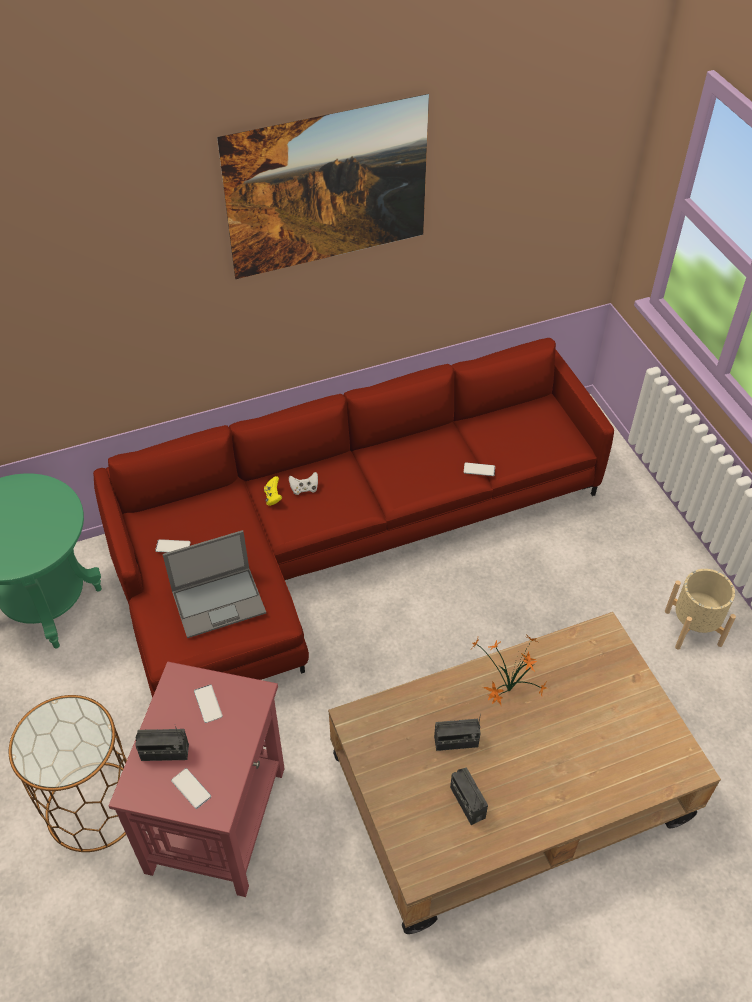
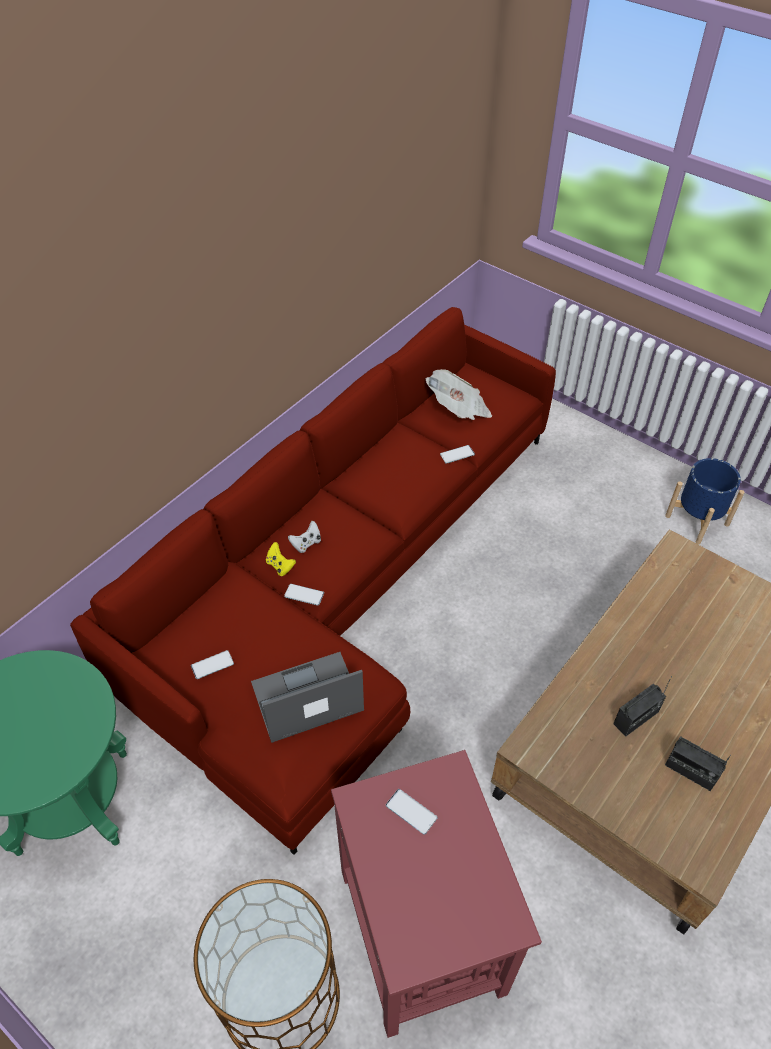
camera: 30 degrees left, 0 degrees up
(165, 752) = (406, 893): radio -> none
(191, 788) = (465, 917): phone -> phone (304, 595)
(219, 601) = (305, 697): laptop -> laptop turned 150 degrees counterclockwise
(330, 224) = (259, 235): picture -> none
(506, 692) = (641, 646): potted plant -> none
(510, 432) = (458, 409): none -> newspaper
(692, 628) = (696, 520): beige planter -> blue planter

